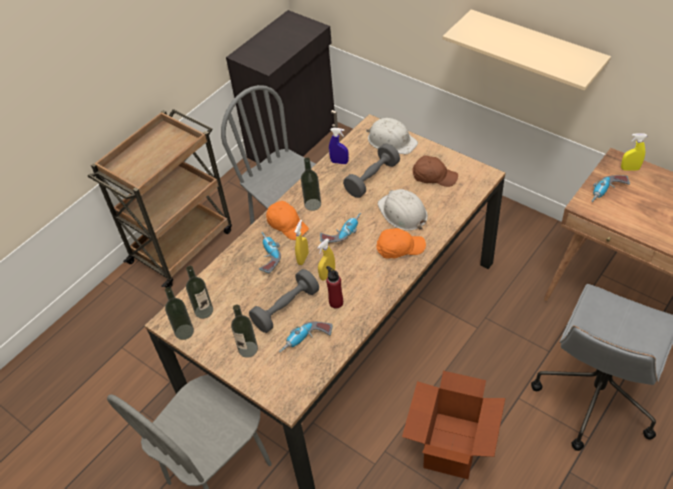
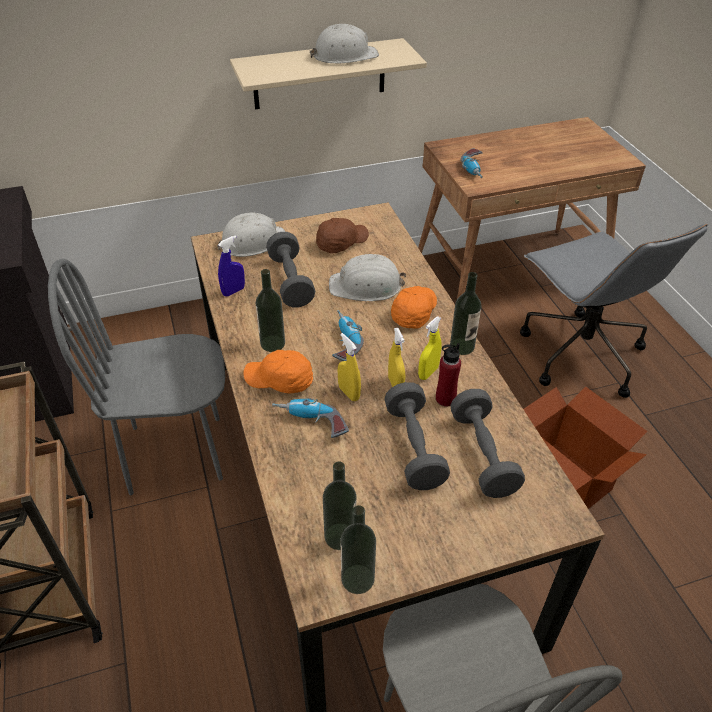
camera: 60 degrees left, 5 degrees down
(248, 349) = (449, 519): bottle -> bottle (462, 346)
(287, 225) = (280, 380): orange cap -> orange cap turned 150 degrees counterclockwise
(306, 341) = (483, 454): power drill -> grey dumbbell
(541, 48) = (344, 55): none -> white hard hat
(630, 169) = (460, 147): yellow spray bottle -> yellow spray bottle (428, 373)

